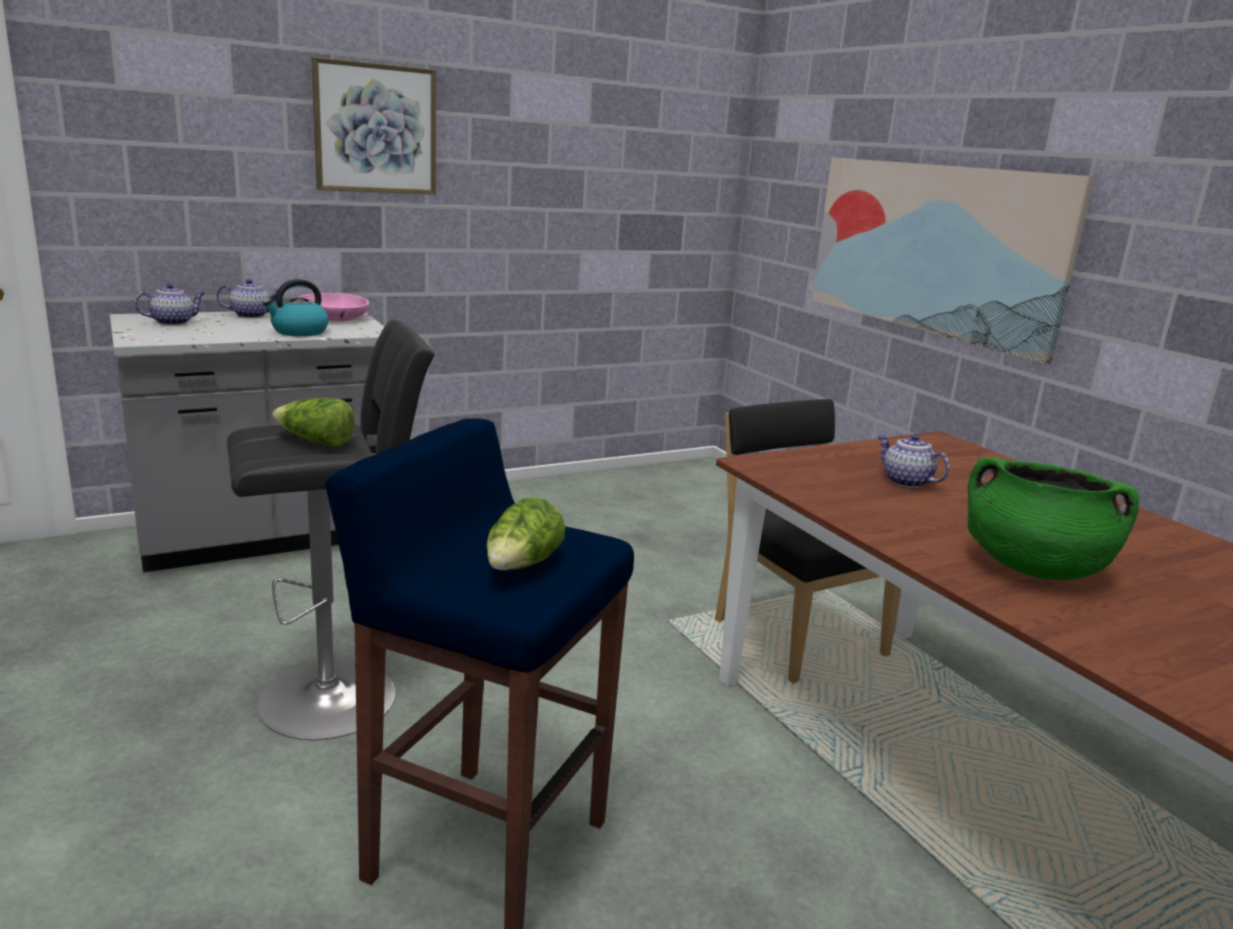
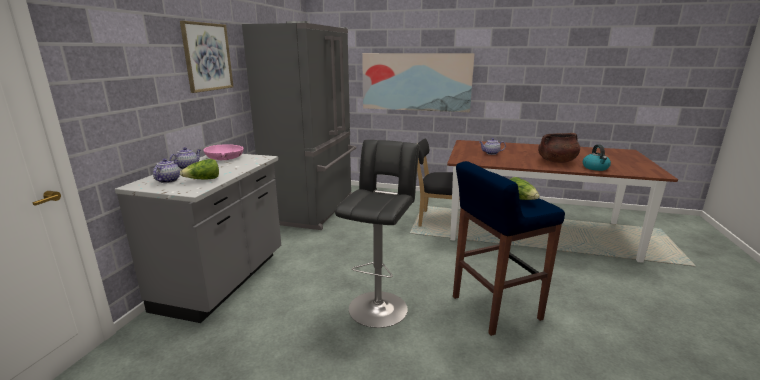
camera: 45 degrees left, 0 degrees up
(299, 332) = (239, 166): kettle -> kettle (595, 168)
(316, 442) = (376, 197): lettuce -> lettuce (203, 180)
(602, 499) = (314, 209): none -> grey fridge
(1033, 568) = (556, 161): green cooking pot -> brown cooking pot

